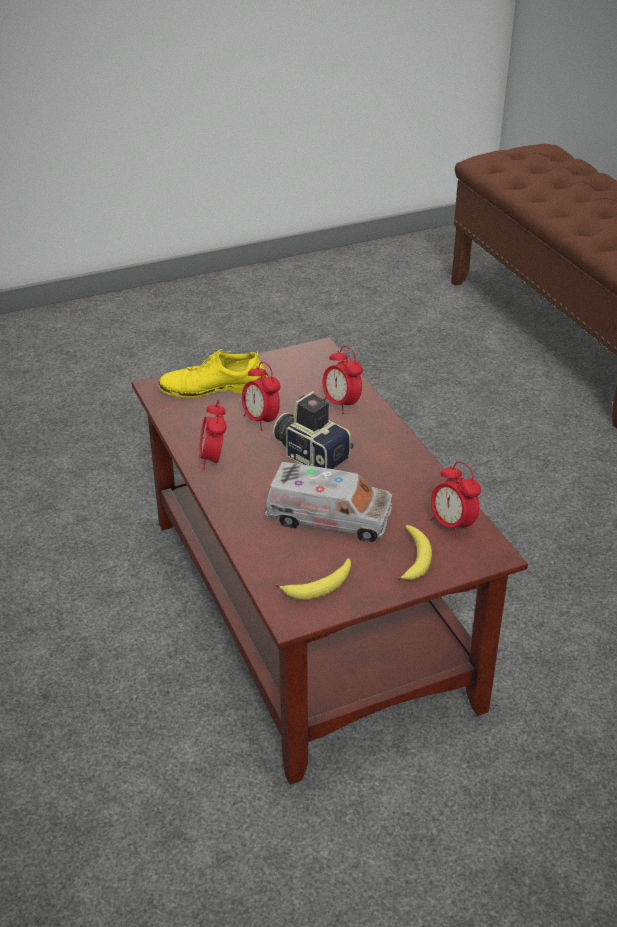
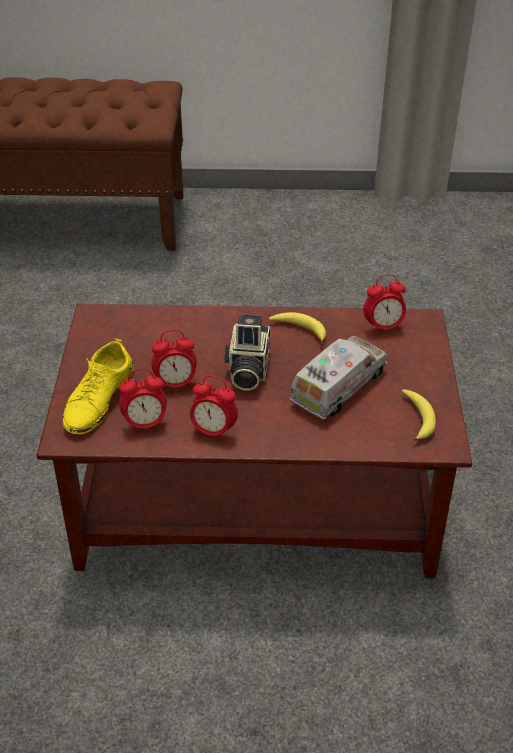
camera: 65 degrees left, 5 degrees up
(311, 454) = (247, 370): camera -> camera turned 60 degrees counterclockwise
(341, 404) = (188, 330): alarm clock -> alarm clock (145, 424)
(414, 558) = (411, 359): banana -> banana (300, 329)

